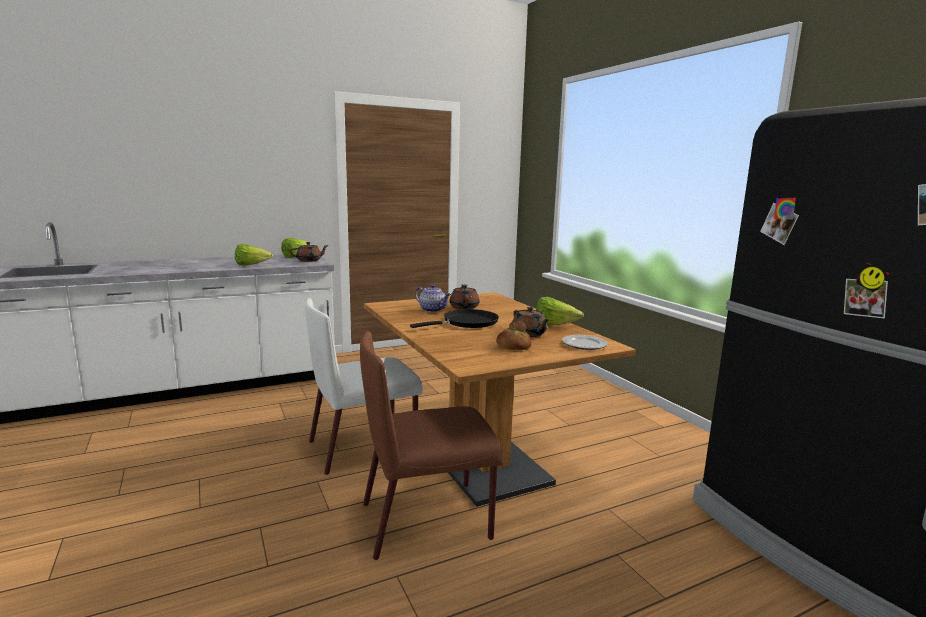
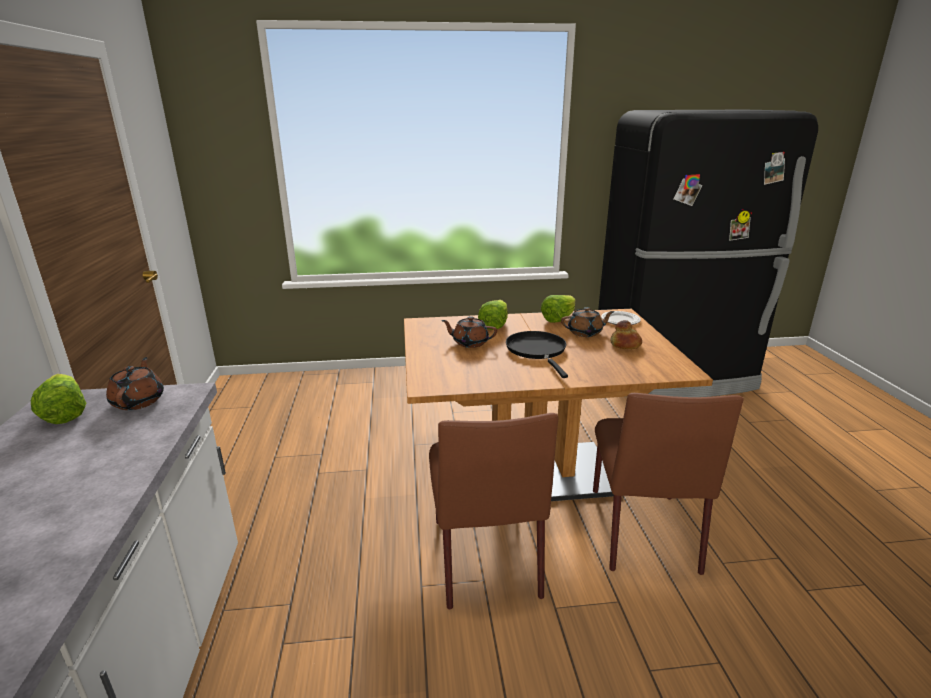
camera: 70 degrees left, 10 degrees up
(251, 265) = (115, 468): lettuce -> lettuce (494, 325)
(364, 447) = (485, 555): white chair -> brown chair
(433, 310) = (473, 359): teapot -> none

